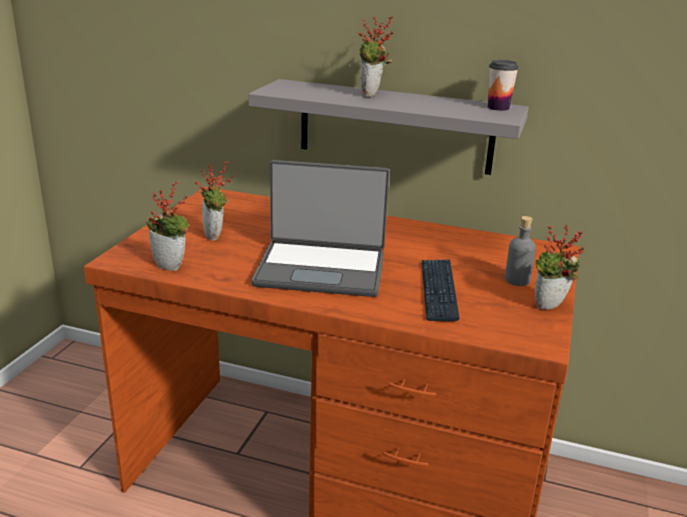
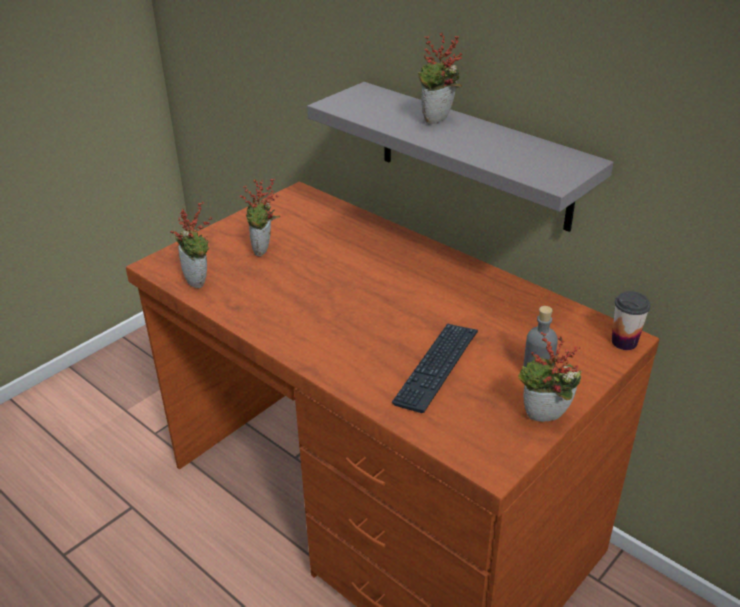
camera: 25 degrees right, 10 degrees up
(321, 269) = (335, 314): laptop -> none
(498, 108) = (568, 161): cup -> cup (624, 342)

